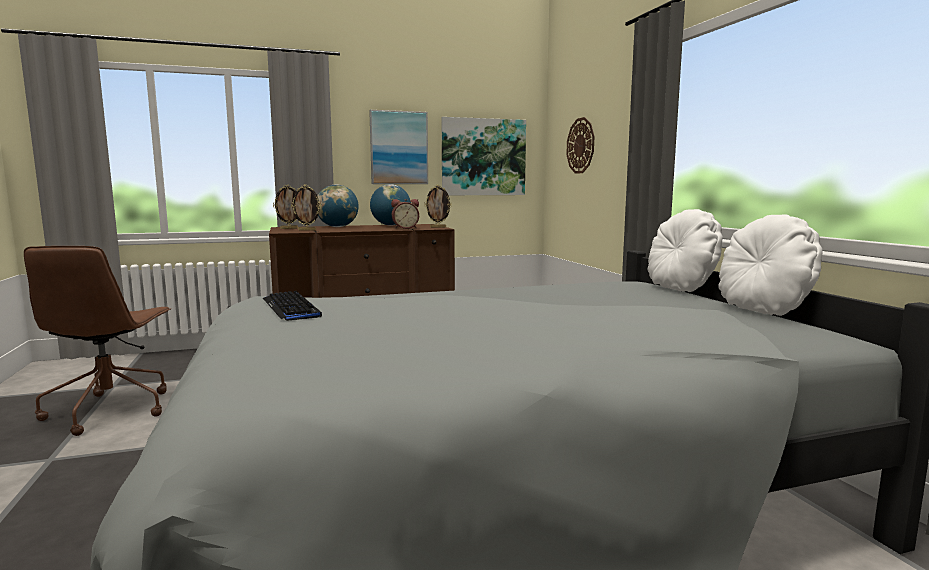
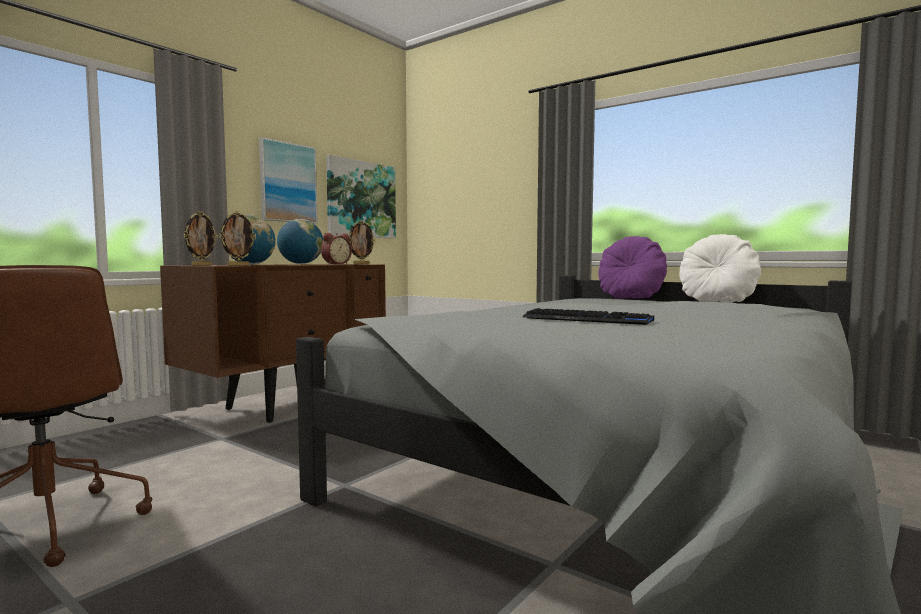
camera: 35 degrees left, 5 degrees down
(291, 307) = (449, 319): keyboard -> keyboard (587, 320)
(580, 145) = (461, 192): wall clock -> none
(681, 289) = (631, 298): white pillow -> purple pillow

